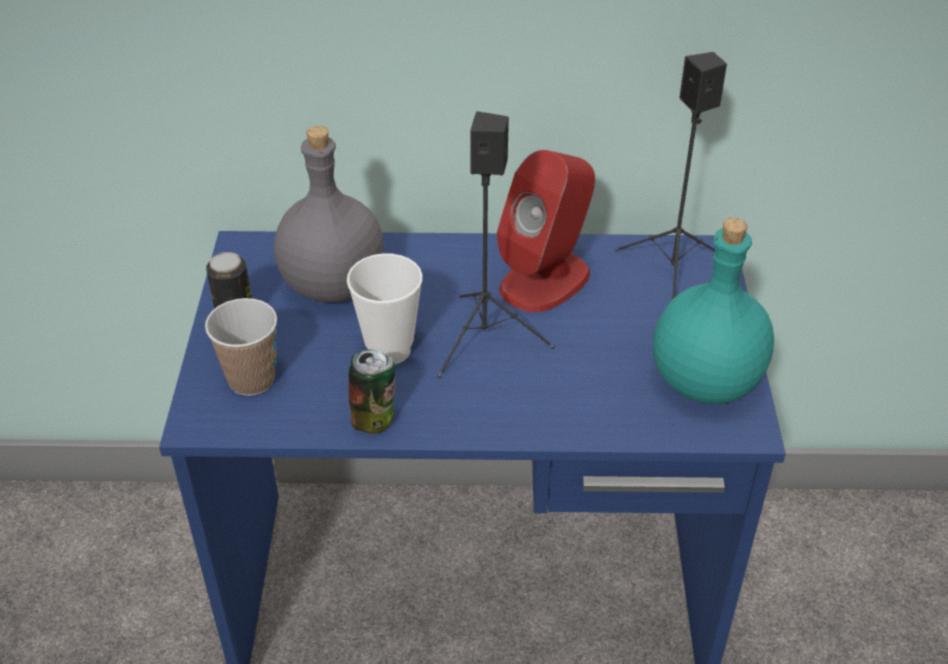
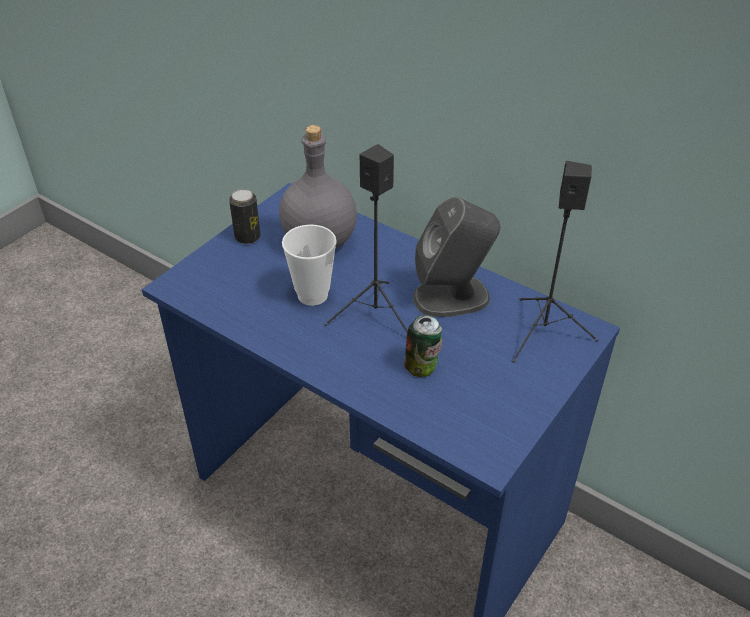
camera: 35 degrees right, 0 degrees up
(251, 379) = (222, 275): cup -> none
(375, 419) = (264, 331): can -> can (422, 367)
(545, 280) = (452, 297): red speaker -> grey speaker
(703, 383) = (491, 414): turquoise bottle -> none

